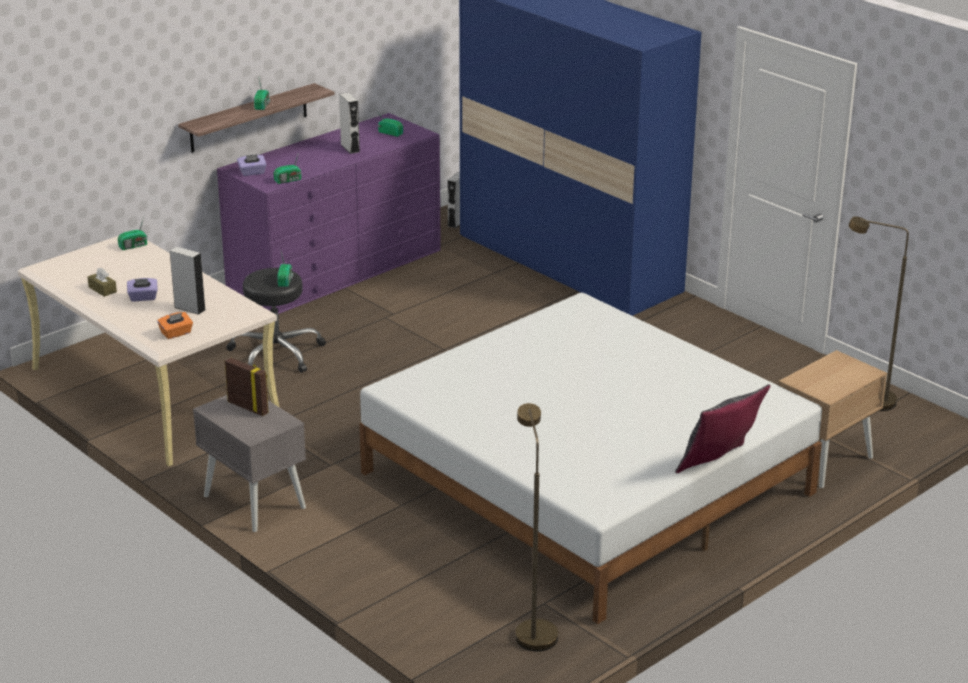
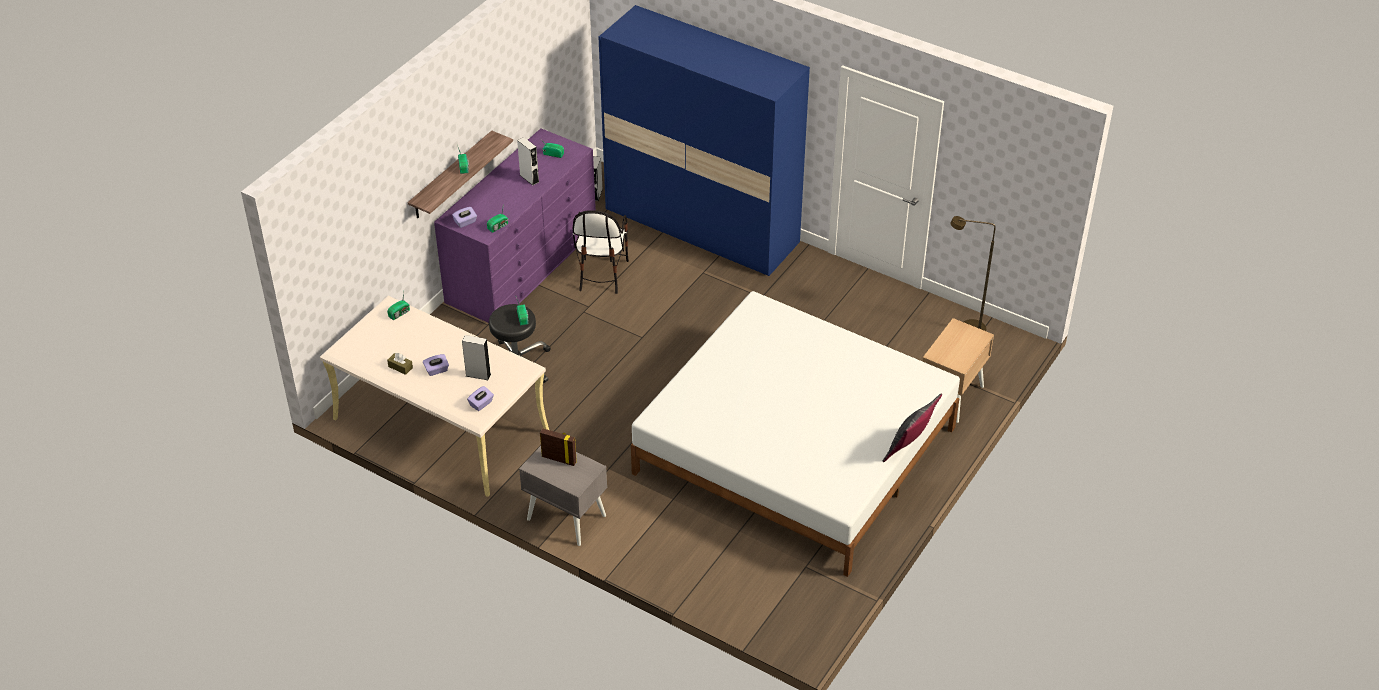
camera: 15 degrees left, 15 degrees up
(176, 333) = (481, 404): orange tissue box -> purple tissue box
(425, 289) = (601, 274): none -> chair
(533, 630) = (807, 591): brown floor lamp -> none

